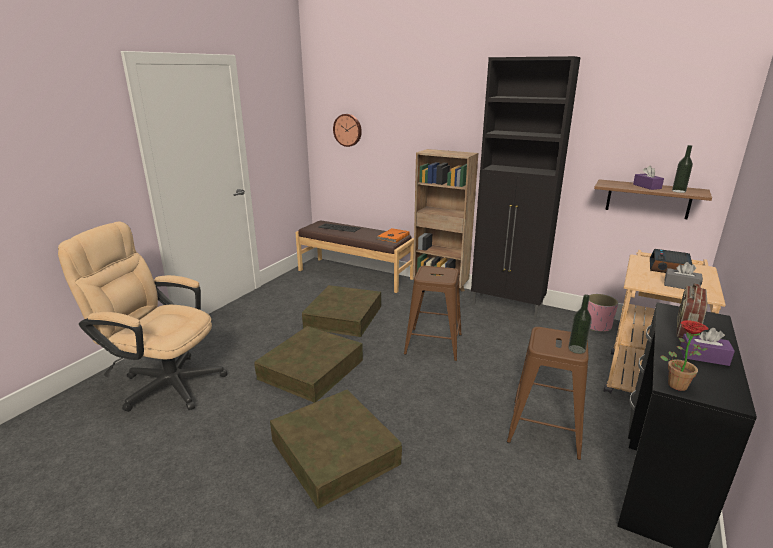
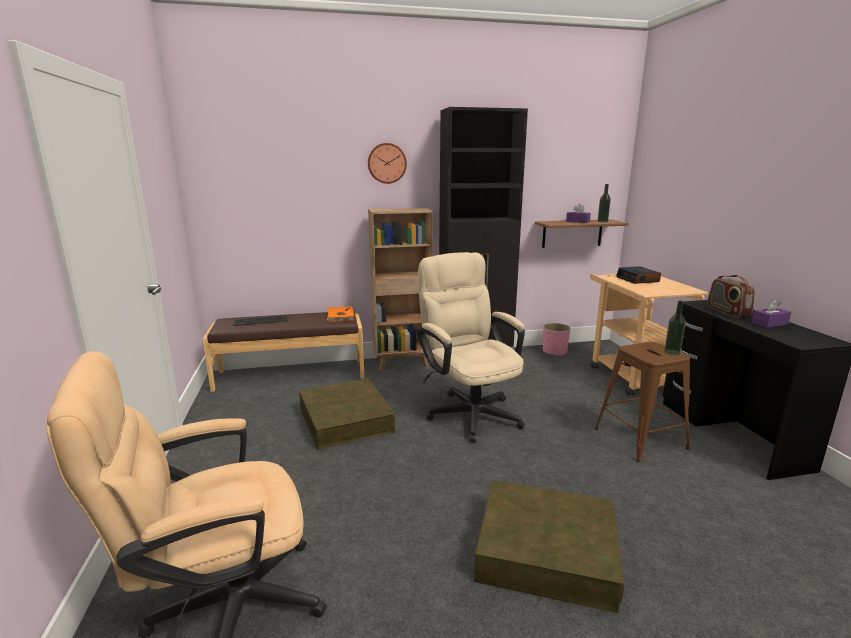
camera: 40 degrees left, 5 degrees down
(311, 369) = (396, 486): brown storage box -> none
(348, 130) = (254, 195): wall clock -> wall clock (386, 163)
(433, 344) = (469, 411): brown stool -> beige office chair
(676, 383) = (798, 342): potted plant -> none
(681, 285) = (668, 288): grey tissue box -> none

